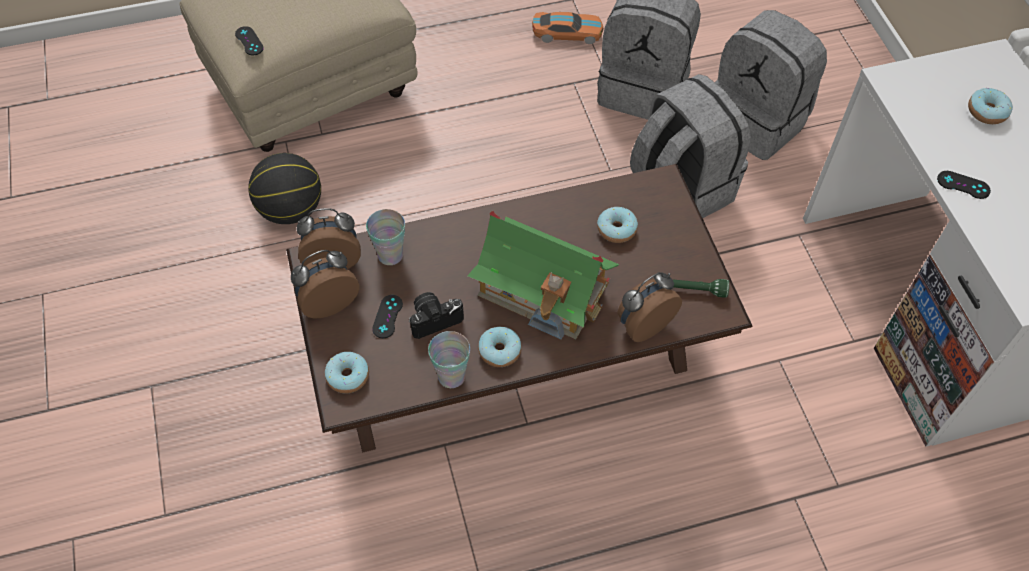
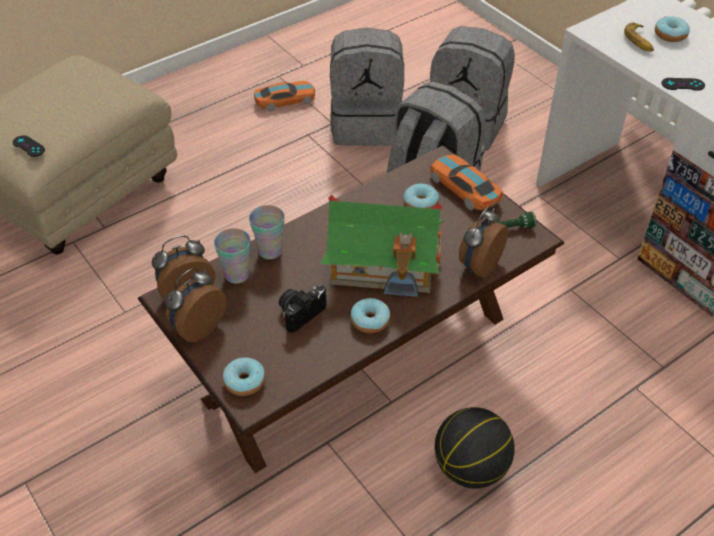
camera: 20 degrees left, 10 degrees down
(291, 210) = (101, 294): basketball -> basketball (471, 468)
(387, 316) = (258, 323): black game controller -> none
(451, 376) = (338, 353): cup -> cup (270, 251)
(673, 226) = (464, 188): none -> toy car
(943, 110) = (639, 41): none -> banana

